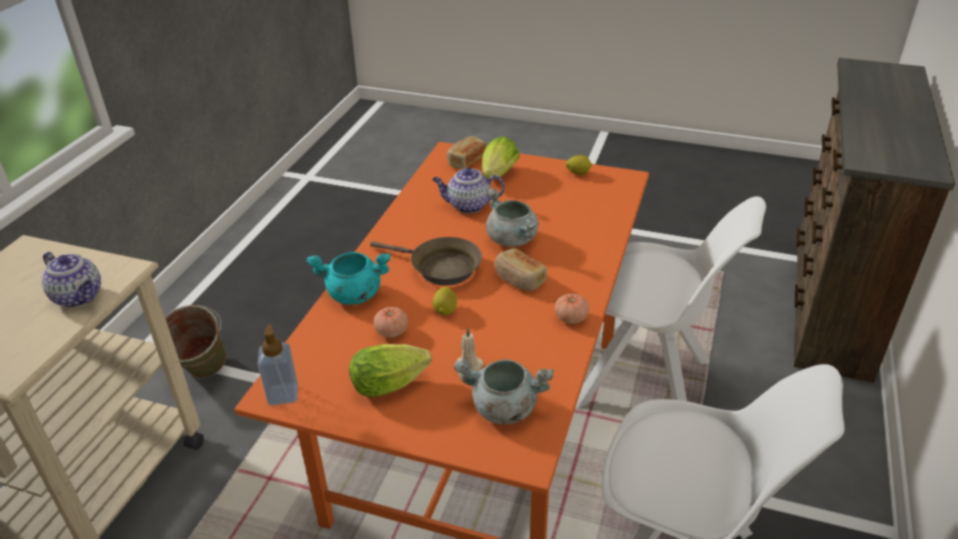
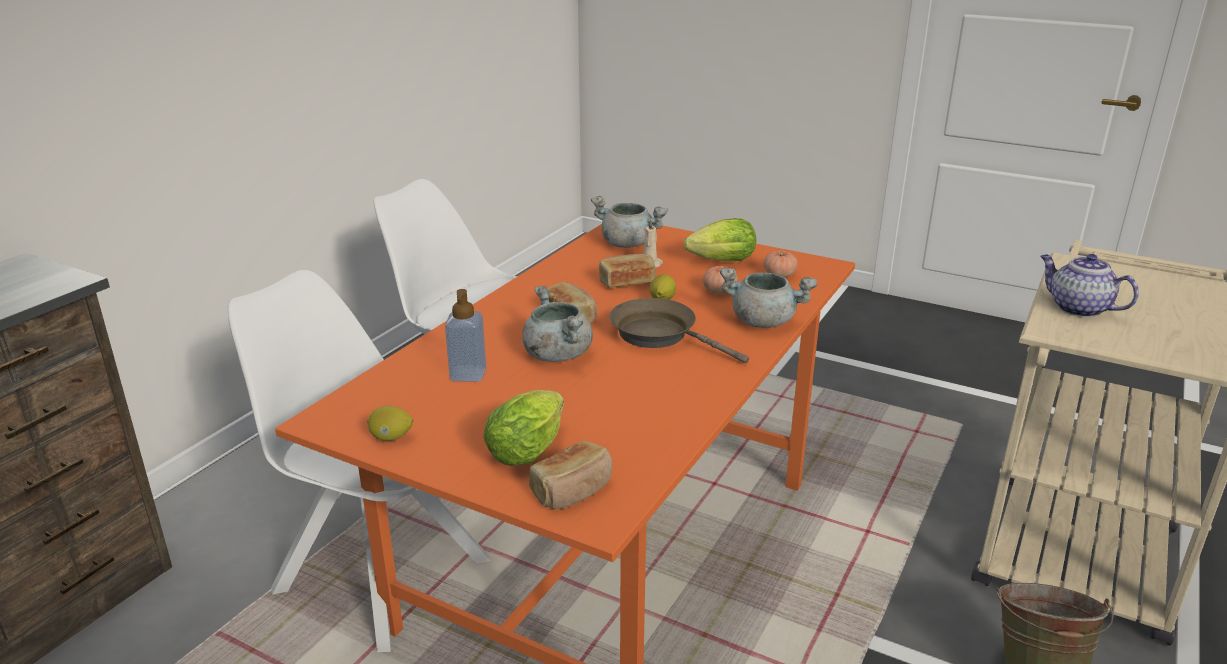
camera: 170 degrees left, 10 degrees down
(283, 394) = (815, 264): soap dispenser -> soap dispenser (468, 374)
(353, 294) = (764, 321): turquoise cooking pot -> grey cooking pot
(468, 206) = (599, 404): teapot -> none
(485, 333) = (627, 282): none -> bread
(571, 317) = (537, 284): tomato -> tomato (779, 275)

